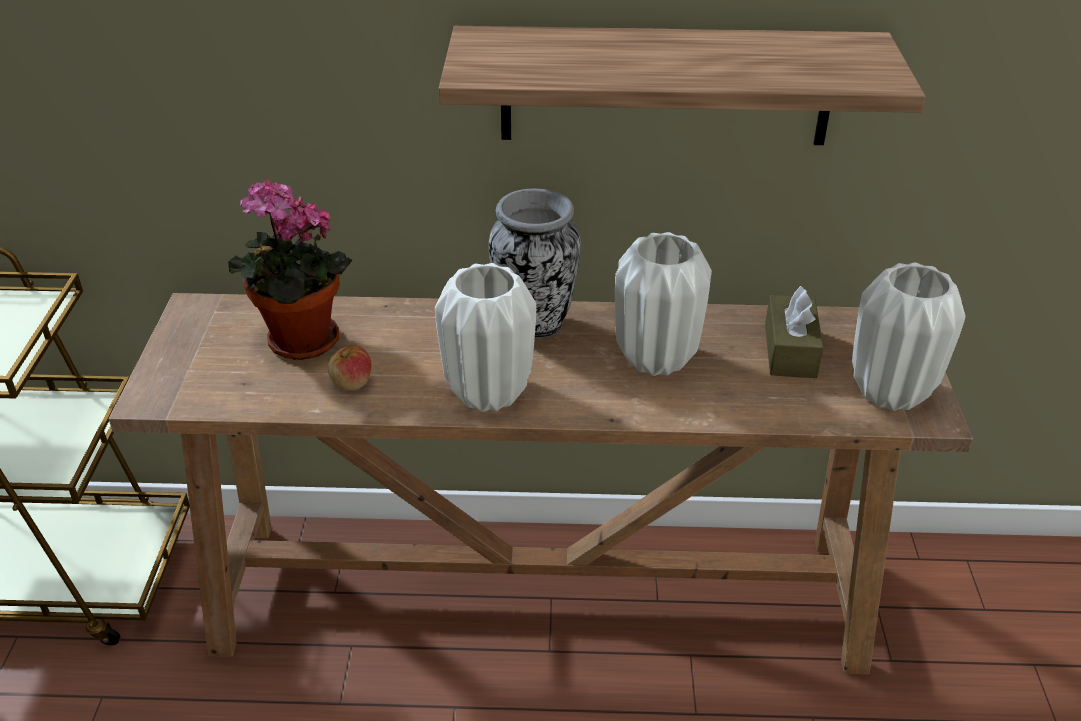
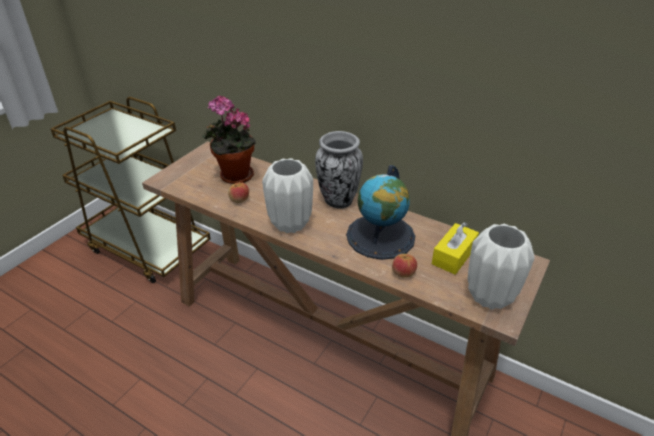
camera: 30 degrees right, 0 degrees up
(657, 359) = (381, 236): white vase -> globe
(666, 86) = (419, 94): shelf -> none
(742, 405) = (403, 273): none -> apple
(790, 350) = (453, 256): brown tissue box -> yellow tissue box

